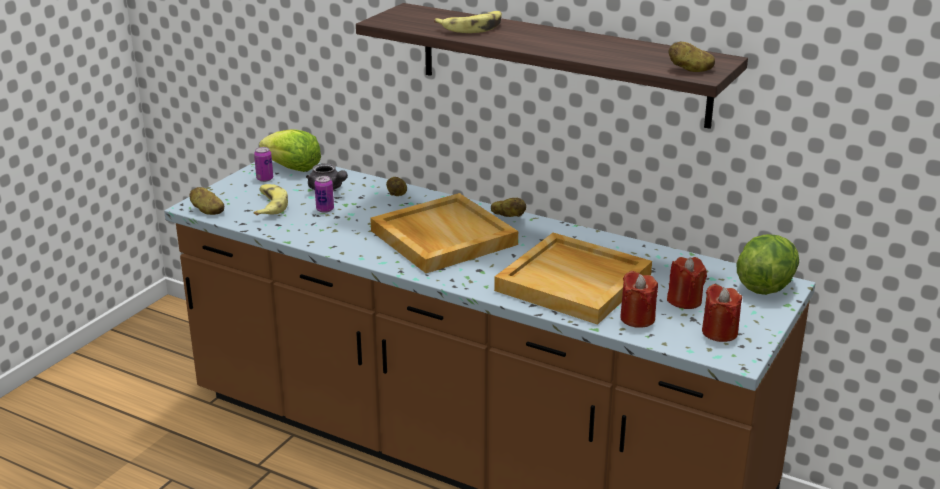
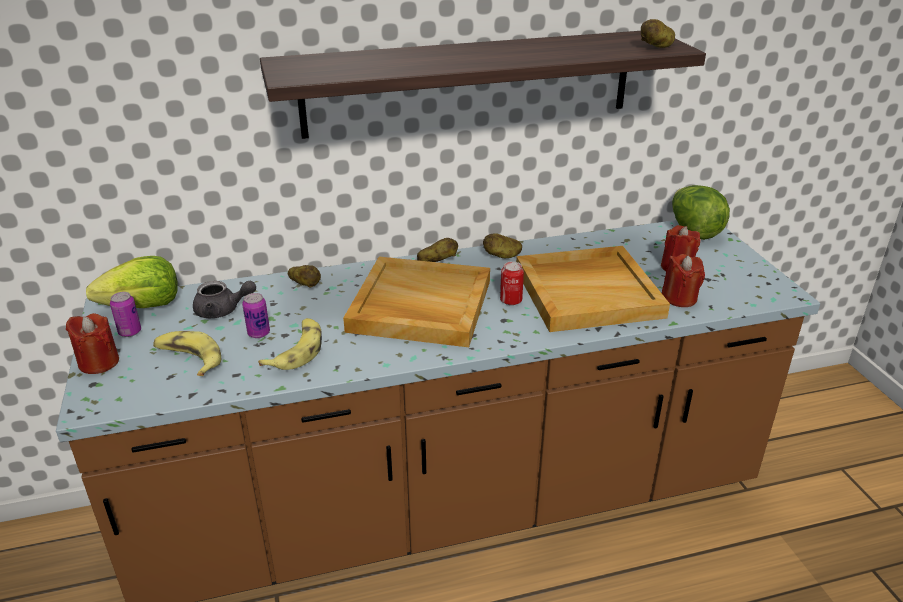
camera: 45 degrees left, 5 degrees up
(207, 211) = (121, 402): potato -> potato (502, 256)
(472, 28) = (398, 61): banana -> banana (297, 351)
(507, 262) = (511, 301): none -> can
(719, 332) = (739, 280): red candle -> red candle (99, 362)

